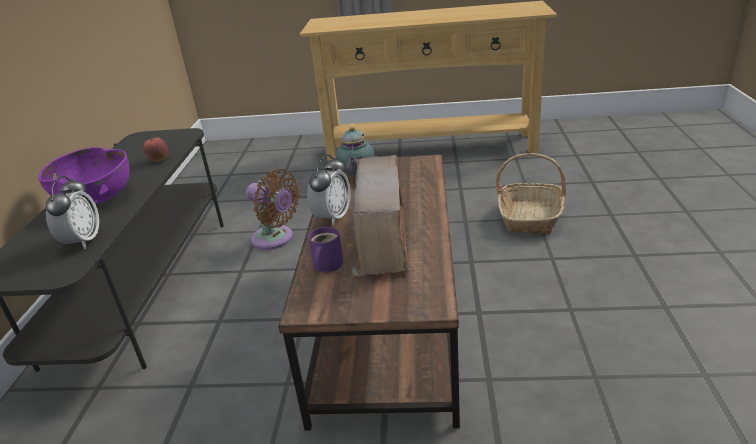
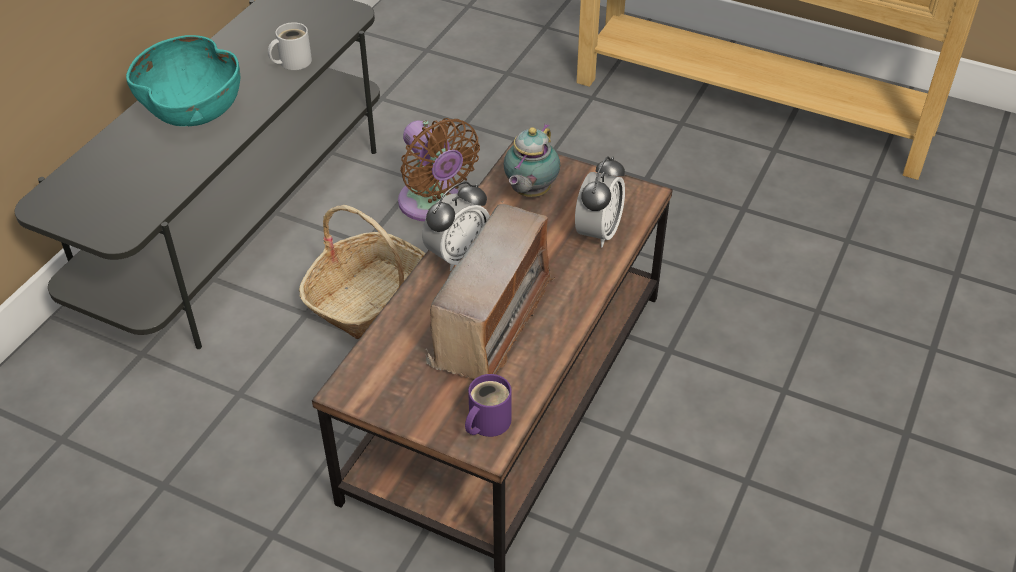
camera: 20 degrees right, 15 degrees up
(83, 241) = (154, 187): alarm clock -> alarm clock (598, 232)
(97, 197) = (193, 109): purple bowl -> turquoise bowl
(159, 160) = (292, 62): apple -> white mug
(326, 265) = (406, 333): purple mug -> purple mug (486, 422)
(530, 216) = (809, 304): basket -> basket (369, 297)

